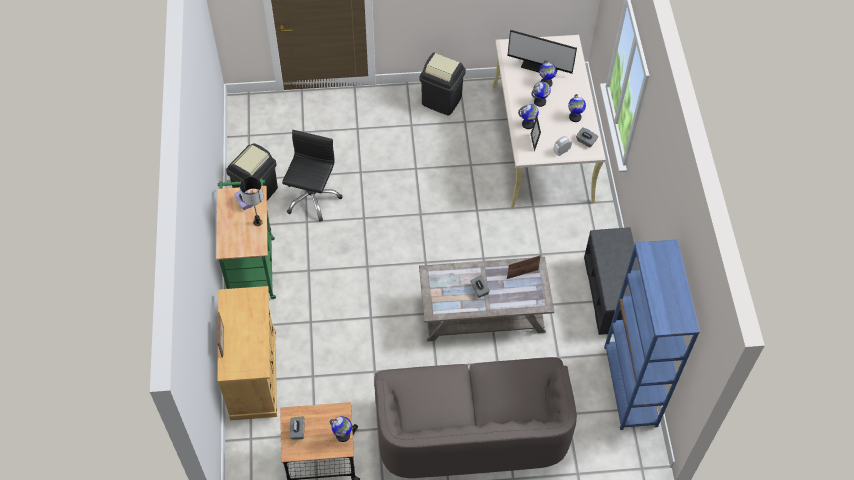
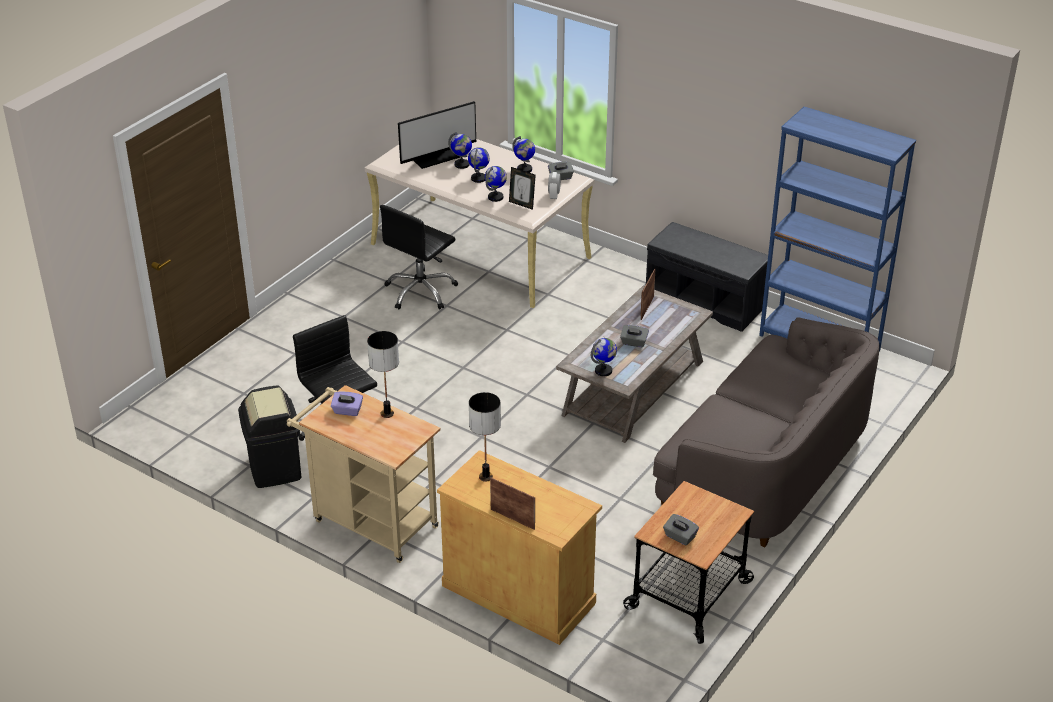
camera: 50 degrees left, 20 degrees down
(247, 305) = (485, 477): none -> table lamp
(252, 265) = (369, 521): green cart -> beige cart
(343, 435) = (720, 506): globe -> globe (603, 371)
(442, 100) = (342, 282): black trash can -> none
(471, 143) = (421, 291): none -> black office chair

